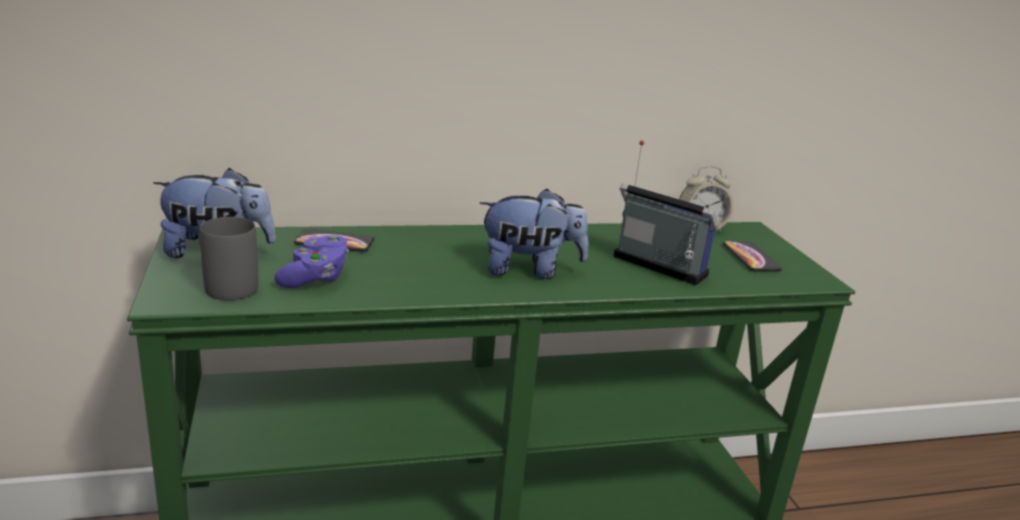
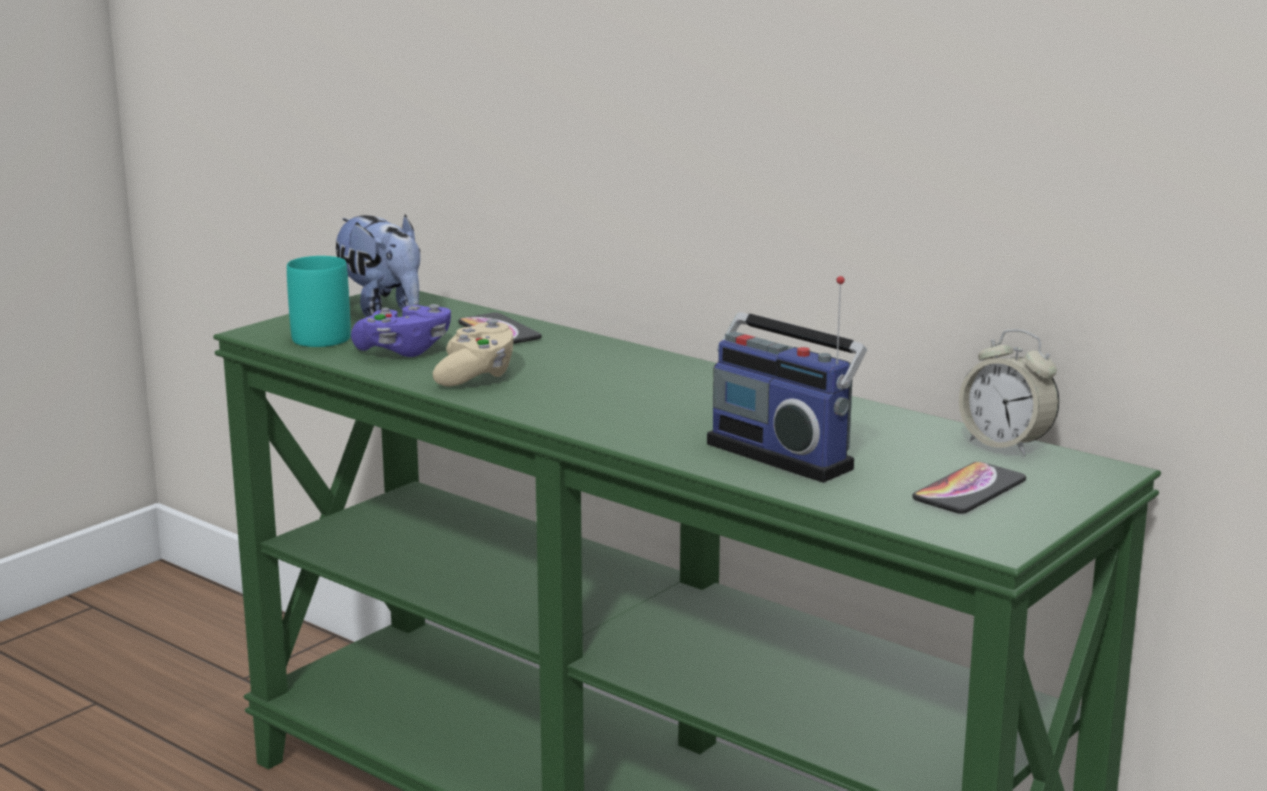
camera: 55 degrees right, 5 degrees down
(224, 285) = (324, 334): grey mug -> turquoise mug
(405, 278) = (476, 375): none -> beige game controller
(530, 270) = (620, 407): plush toy -> none
(657, 268) = (784, 454): radio -> radio turned 135 degrees clockwise

